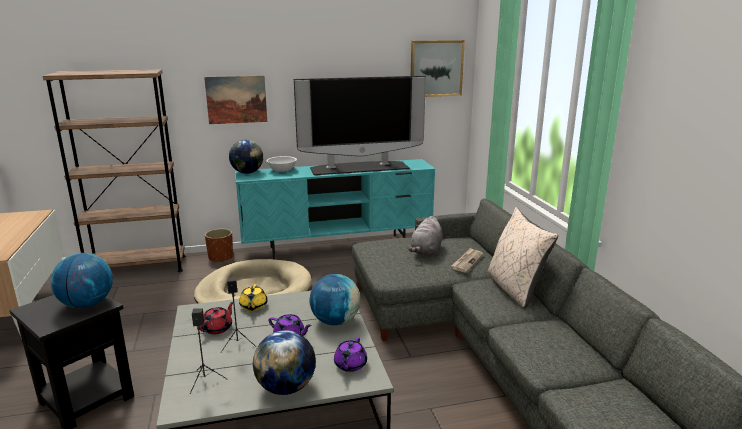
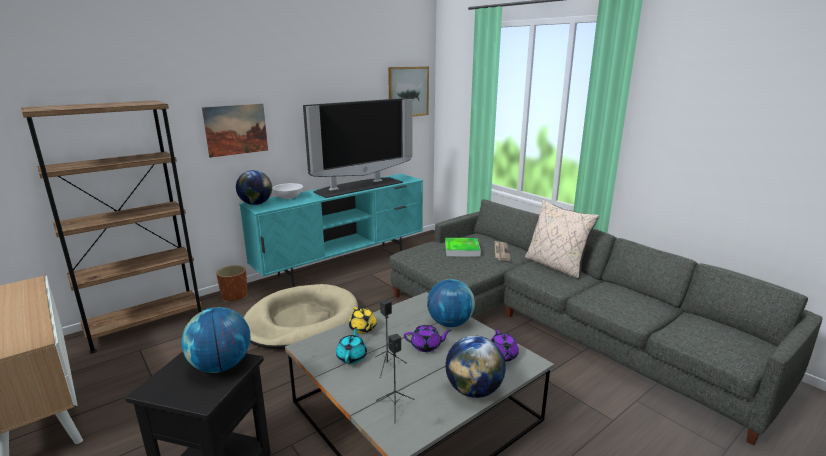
camera: 25 degrees left, 0 degrees up
(218, 328) = (352, 357): red teapot -> turquoise teapot
(426, 251) = (462, 249): grey plush toy -> tray

